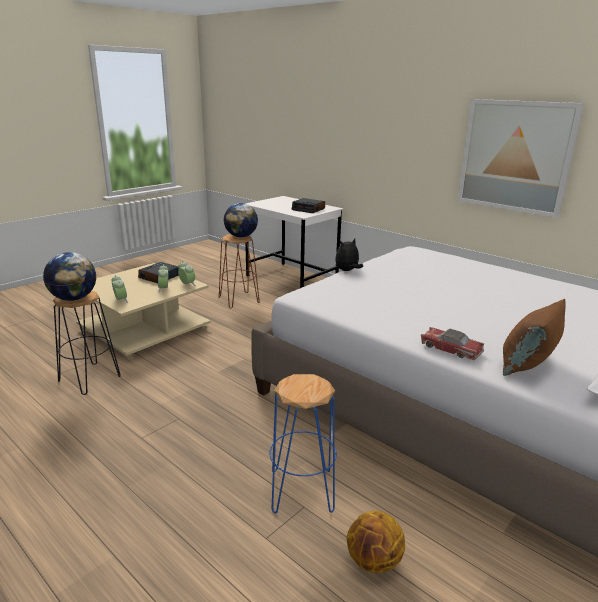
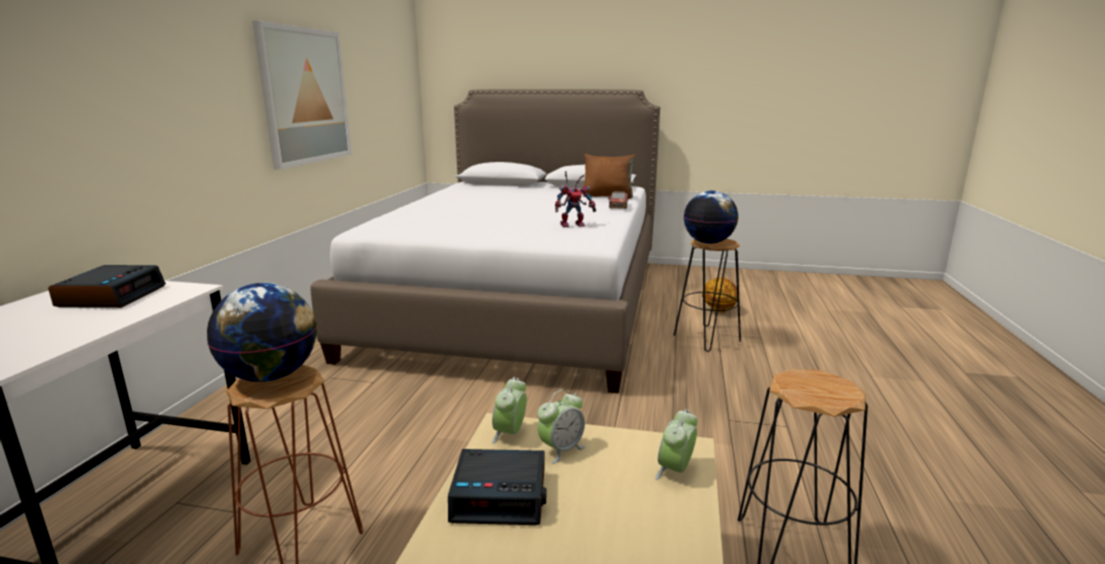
camera: 120 degrees left, 5 degrees down
(73, 299) = (826, 382): globe -> globe (708, 242)
(302, 491) = (707, 338): blue stool -> black stool
(347, 271) = (490, 240): plush toy -> none
(367, 302) = (573, 225): none -> toy robot

